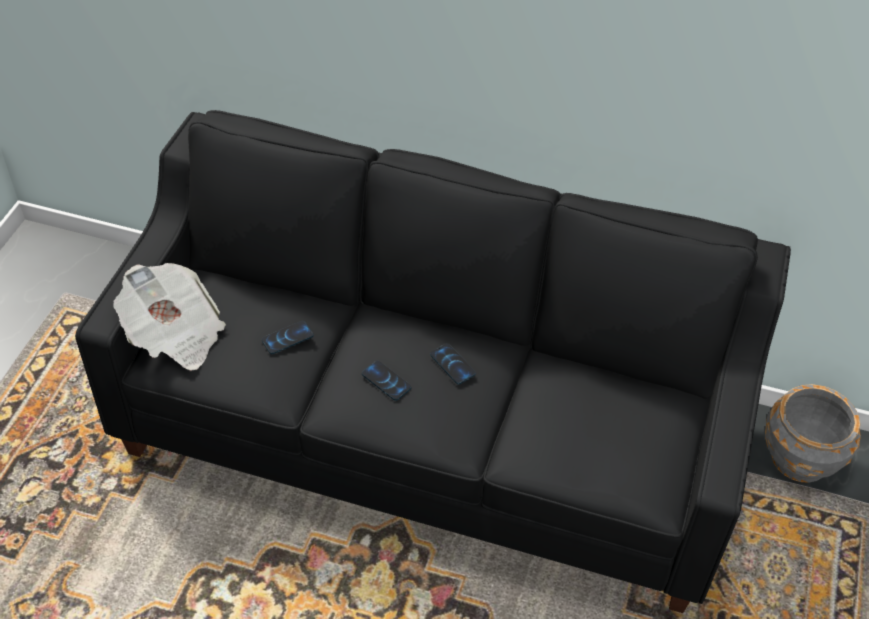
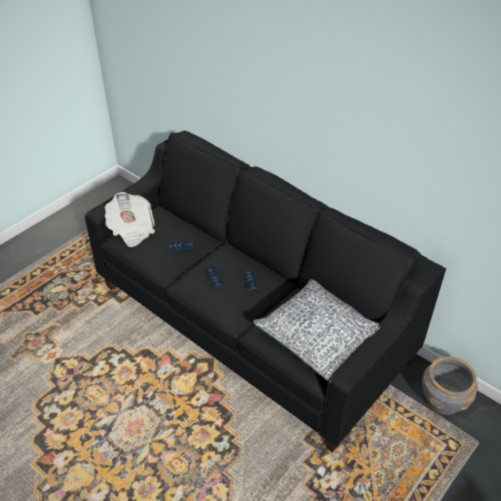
camera: 25 degrees right, 5 degrees down
(624, 429) = (319, 337): none -> pillow

